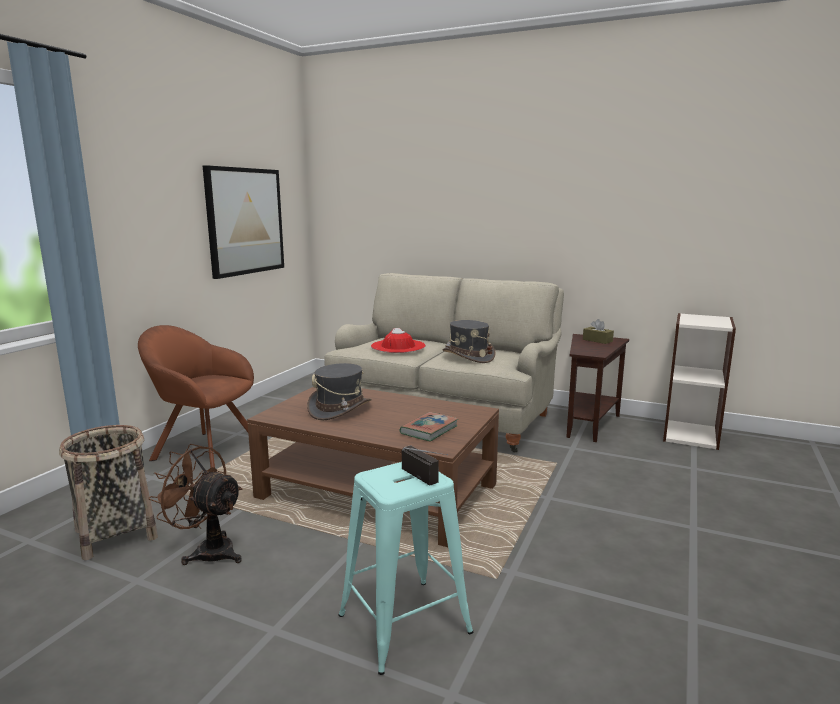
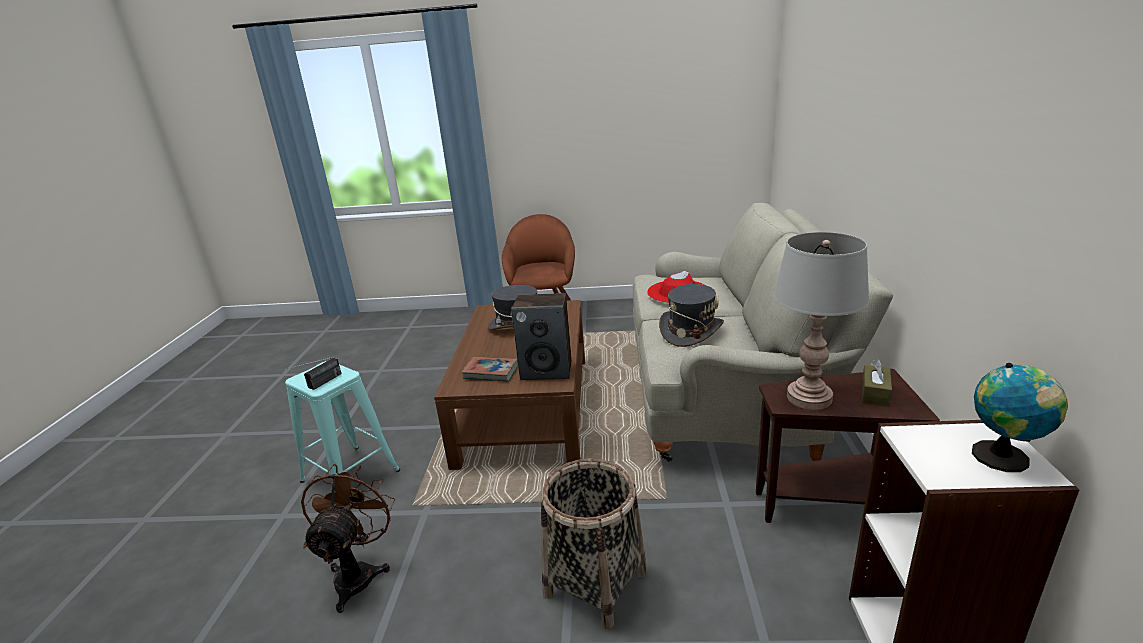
camera: 70 degrees right, 10 degrees up
(115, 534) = (423, 344): basket -> basket (595, 583)
(207, 550) = (415, 377): brown fan -> brown fan (359, 573)
(245, 221) = (661, 124): picture -> none
(452, 411) = (547, 370): none -> speaker
(593, 349) = (808, 398): none -> grey table lamp
(709, 318) = (1004, 458): none -> globe

